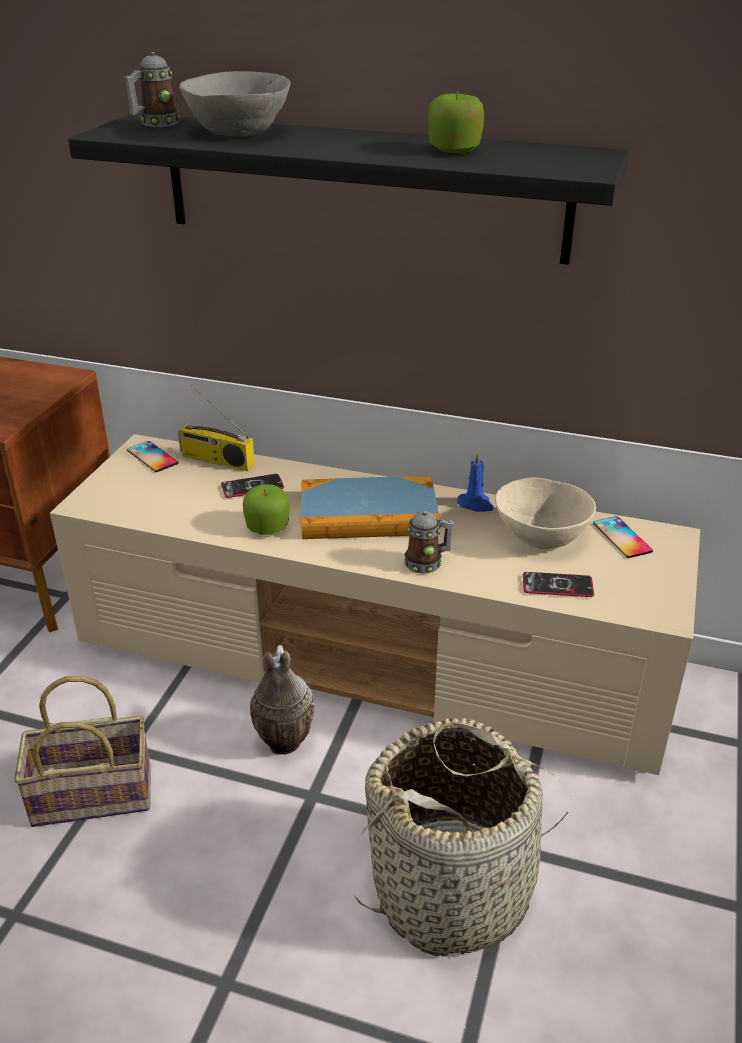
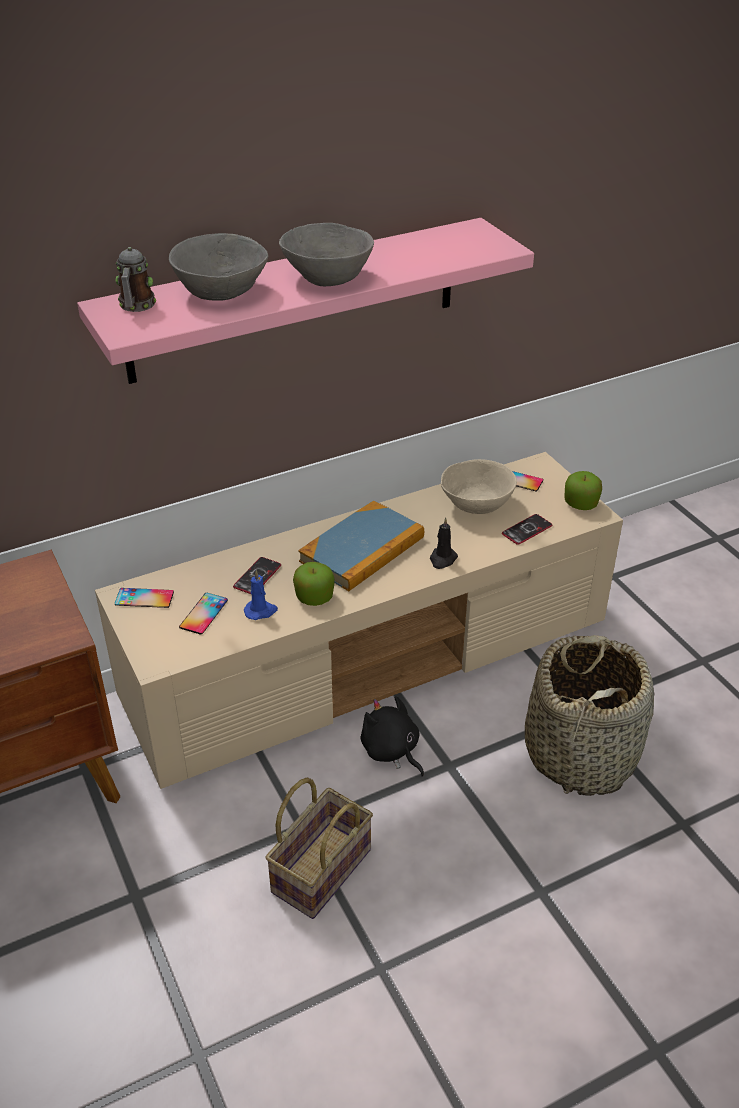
camera: 45 degrees left, 5 degrees up
(170, 490) = (203, 613): none -> phone
(216, 460) = (197, 573): radio -> none
(282, 744) = (391, 751): vase -> black plush toy
(349, 146) = (328, 277): none -> grey bowl
(363, 187) = (295, 300): black shelf -> pink shelf
(427, 562) = (442, 559): mug -> black candle
(454, 150) = (396, 256): apple -> apple (581, 504)
(476, 504) = (413, 505): blue candle -> blue candle (261, 611)

